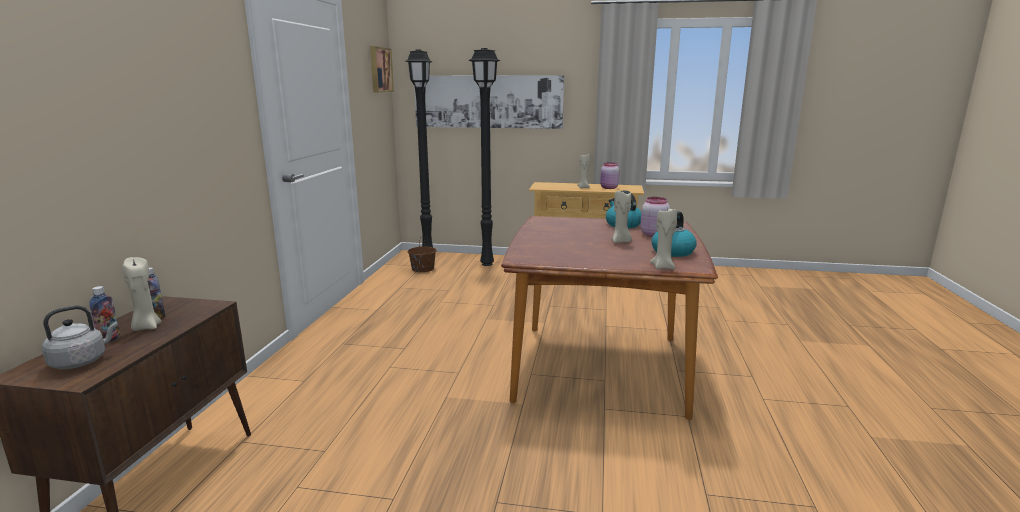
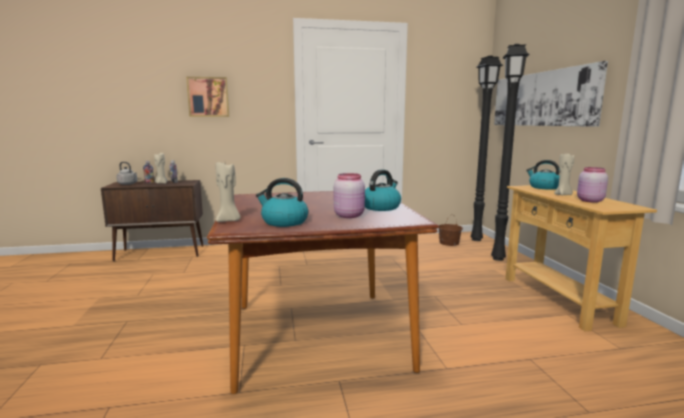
camera: 70 degrees right, 5 degrees down
(380, 70) = (465, 77): picture -> picture (208, 97)
(548, 185) = (543, 187): none -> kettle
(620, 242) = (309, 209): beige candle -> none

